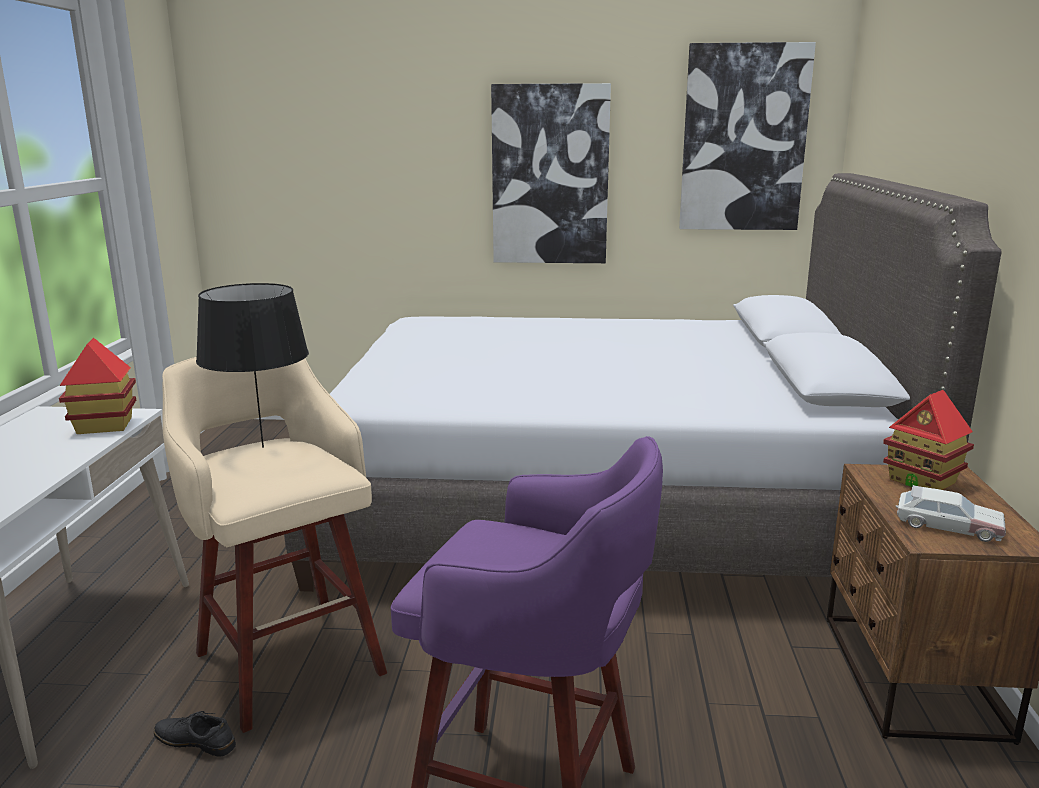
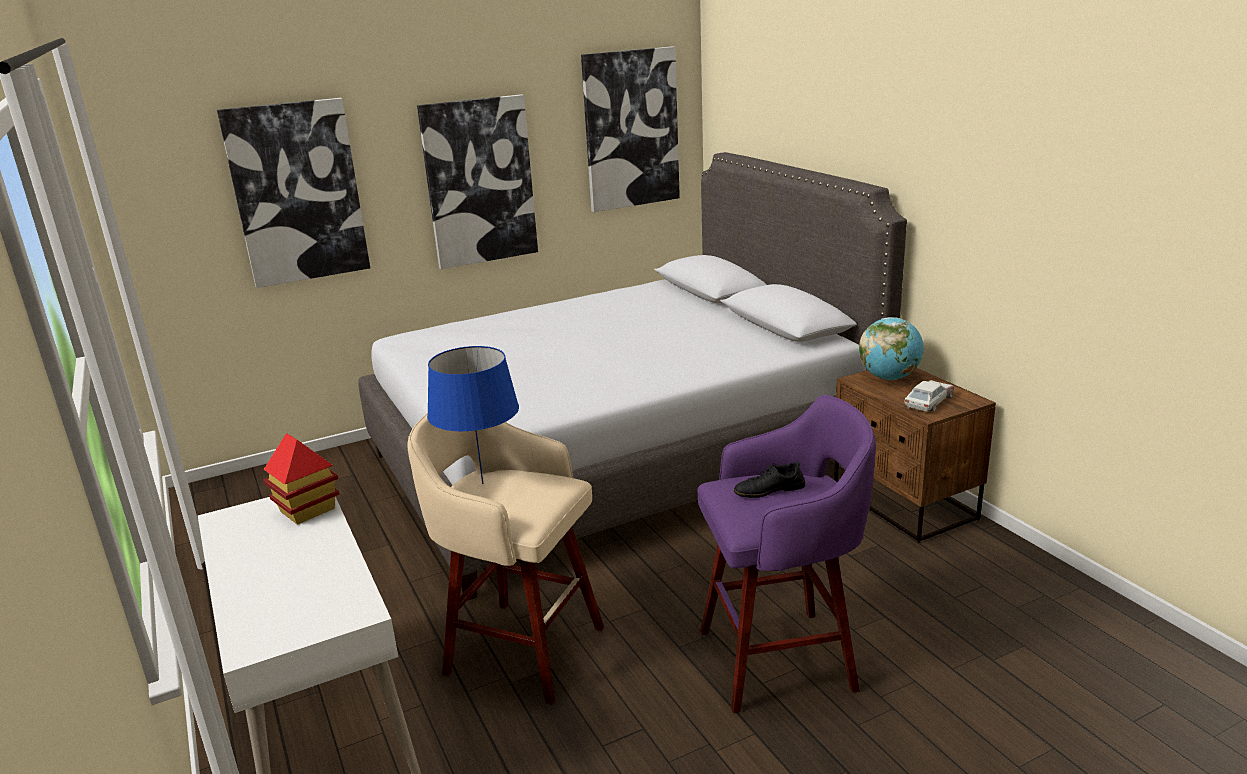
camera: 30 degrees left, 5 degrees up
(195, 741) = (524, 724): black shoe -> black shoe (769, 490)
(262, 447) = (482, 483): black table lamp -> blue table lamp
(362, 160) = (297, 193): none -> picture
(922, 481) = (889, 377): toy house -> globe
(947, 526) = (928, 402): toy car -> toy car turned 45 degrees counterclockwise

